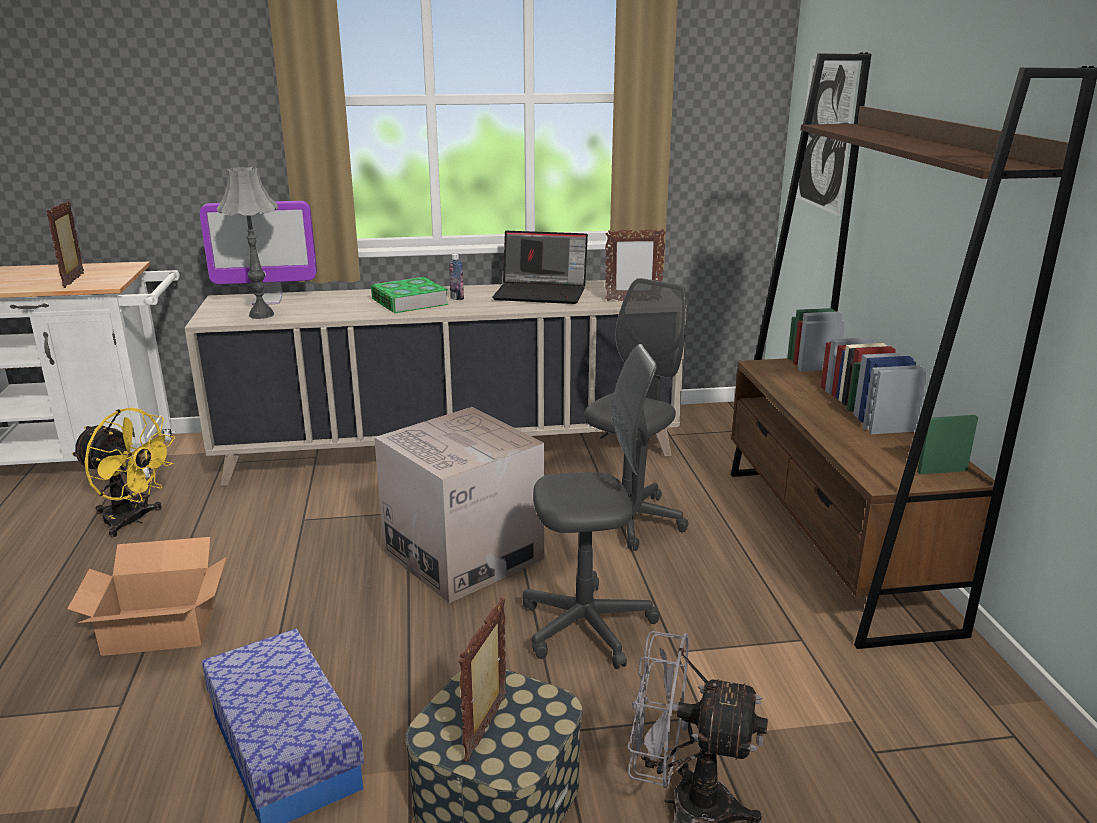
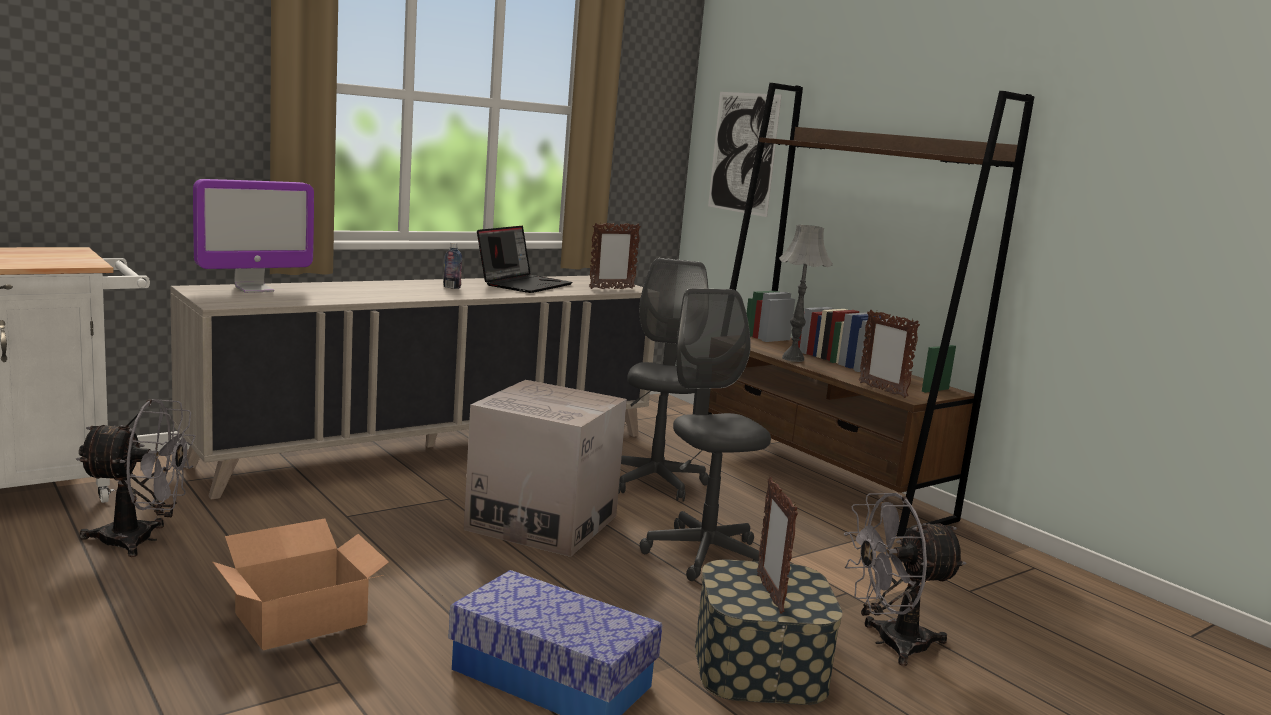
camera: 30 degrees left, 10 degrees down
(74, 280) = (34, 260): picture frame -> picture frame (882, 390)
(133, 521) = (141, 540): yellow fan -> grey fan
(262, 315) = (273, 300): grey table lamp -> grey table lamp (793, 359)
(409, 302) = (410, 290): book -> none
(542, 293) = (524, 284): laptop -> laptop turned 45 degrees counterclockwise
(587, 627) = (703, 554): grey office chair -> grey office chair turned 75 degrees counterclockwise

